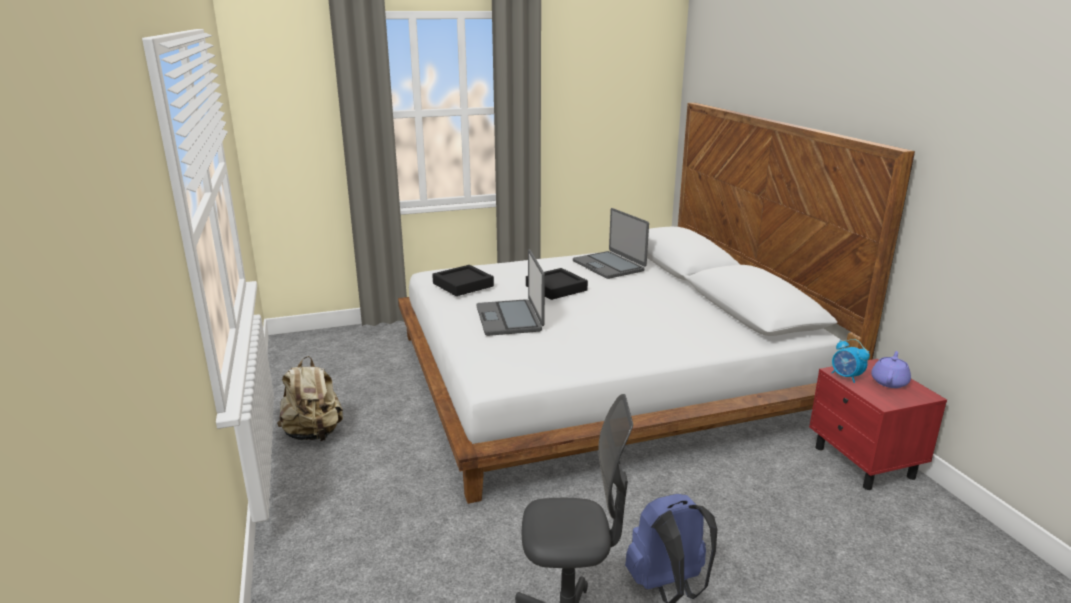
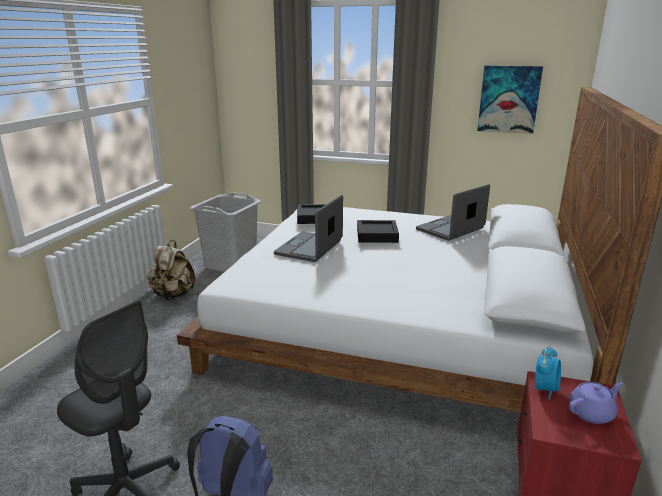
camera: 35 degrees right, 0 degrees up
(336, 375) = (231, 264): none -> grey laundry basket
(609, 266) = (451, 229): laptop -> laptop turned 45 degrees clockwise
(611, 119) = (508, 99): none -> picture
(846, 377) = (545, 389): alarm clock -> alarm clock turned 150 degrees counterclockwise

